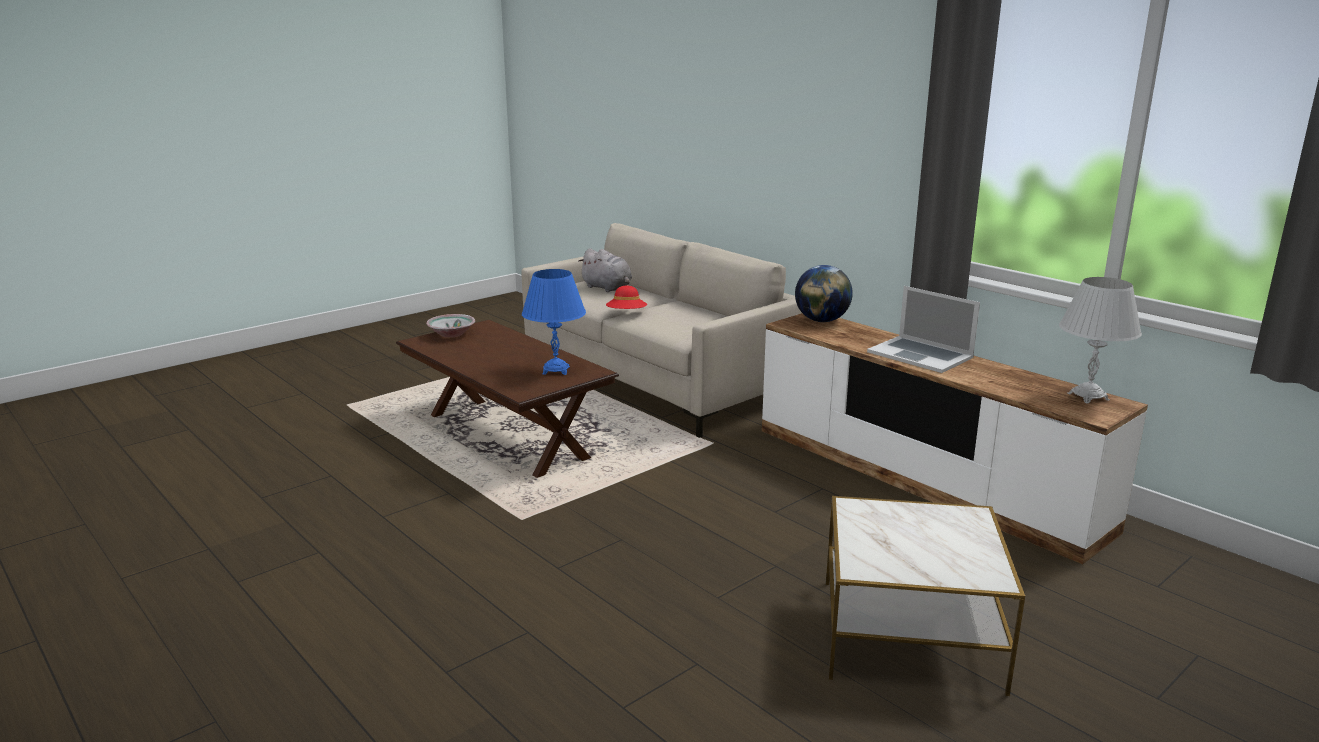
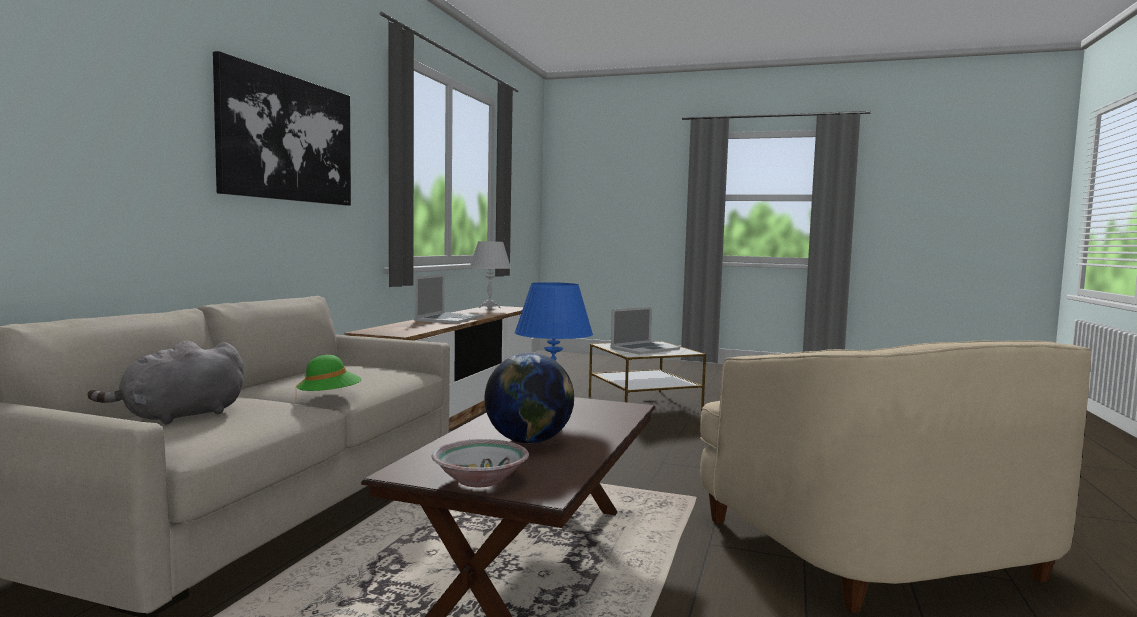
camera: 120 degrees left, 15 degrees down
(349, 554) = (874, 546): none -> beige armchair
(608, 288) = (179, 416): grey plush toy -> grey plush toy turned 150 degrees counterclockwise
(626, 314) = (329, 398): red hat -> green hat
(818, 118) = (288, 138): none -> picture
(821, 321) = (381, 330): globe -> globe (528, 441)
(915, 537) = (644, 348): none -> laptop

